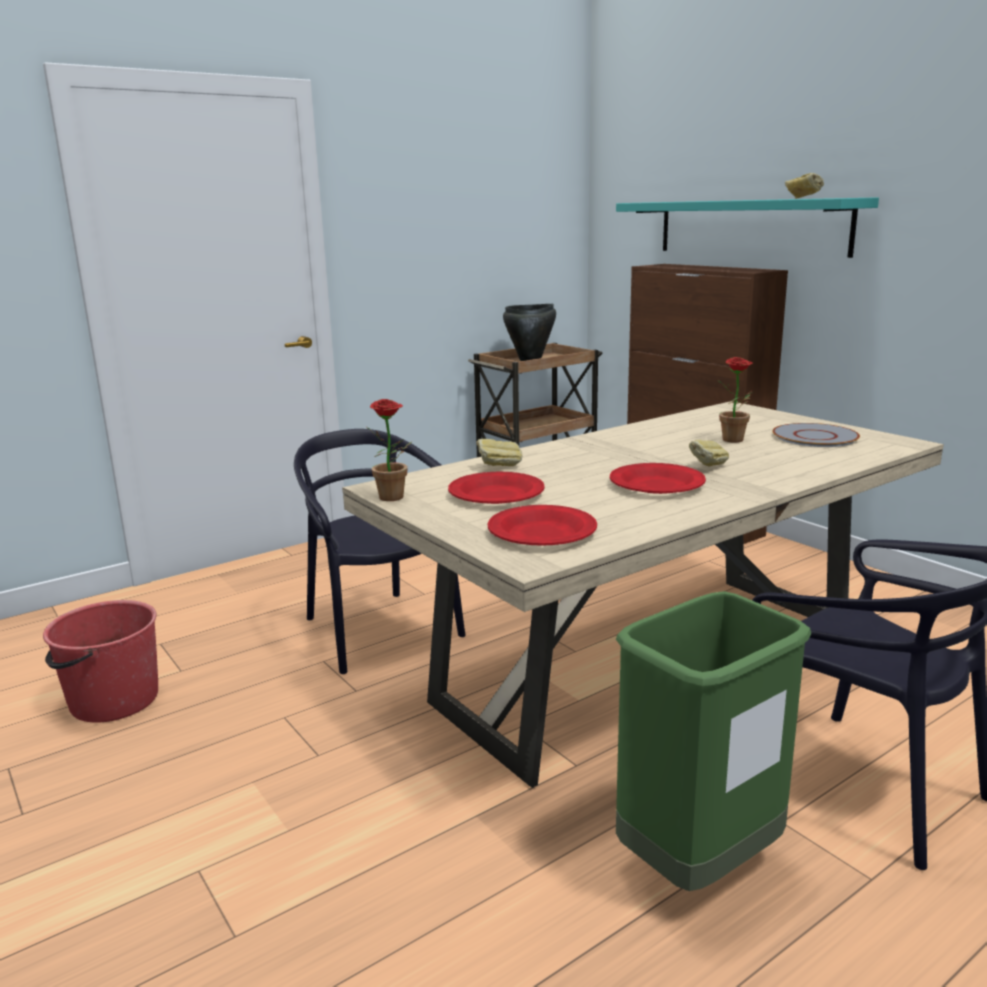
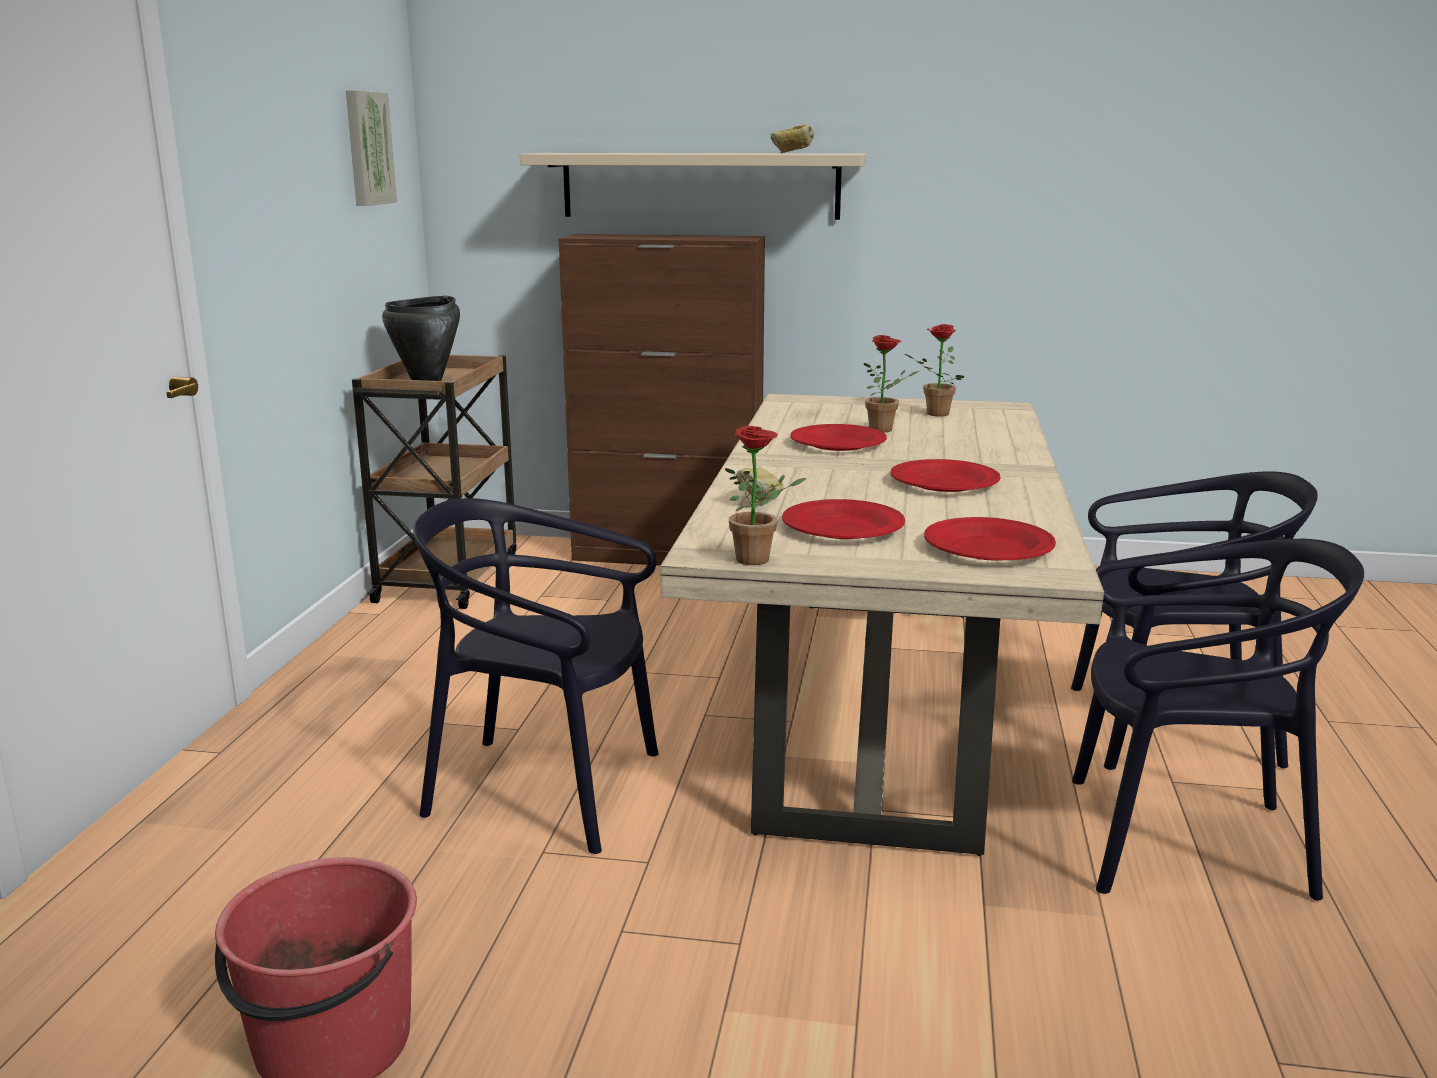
camera: 45 degrees left, 0 degrees up
(522, 201) = (367, 148): none -> picture
(669, 443) = (838, 443): none -> red plate
(698, 865) = (1183, 841): green trash can -> black chair
(707, 467) = (935, 458): bread -> none
(750, 227) = (700, 185): turquoise shelf -> beige shelf
(814, 436) = (933, 414): grey plate -> potted plant

